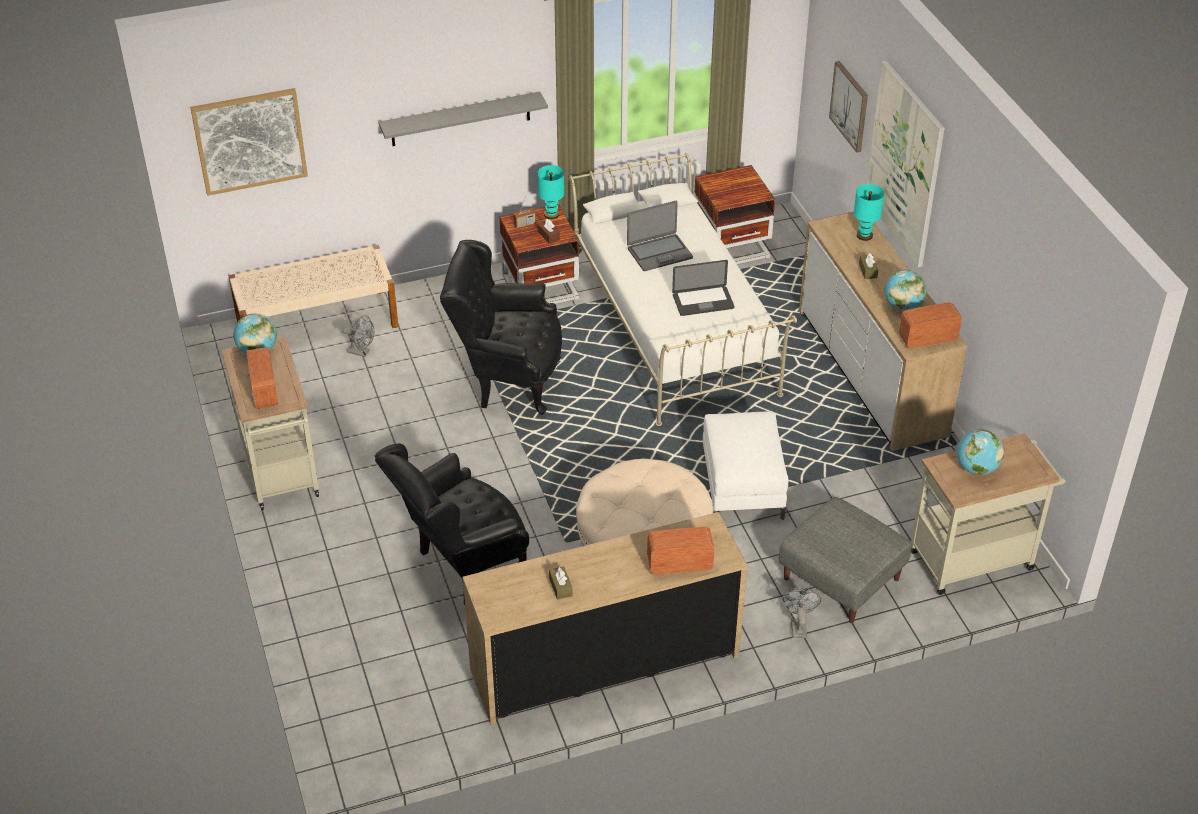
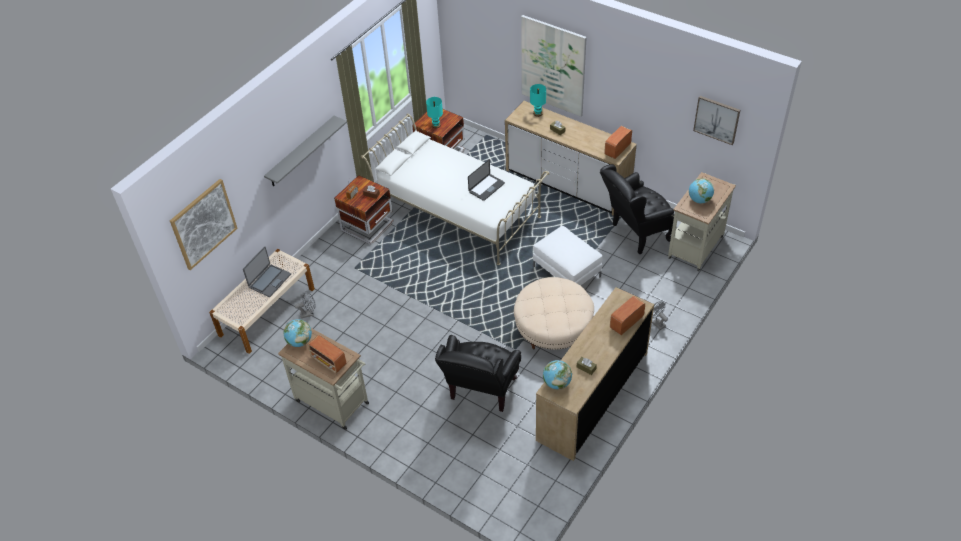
camera: 35 degrees left, 5 degrees up
(508, 383) = (403, 285): black armchair -> black armchair (635, 235)
(551, 214) = (360, 182): turquoise table lamp -> turquoise table lamp (435, 125)
(659, 253) = (439, 174): laptop -> laptop (269, 281)
(842, 578) = (652, 289): grey ottoman -> none
(850, 106) = (493, 48): picture -> picture (716, 119)
(903, 306) = (590, 139): globe -> globe (557, 383)

